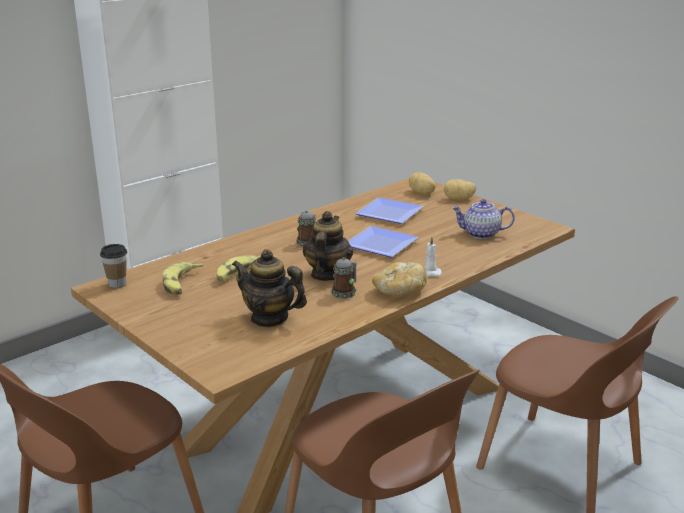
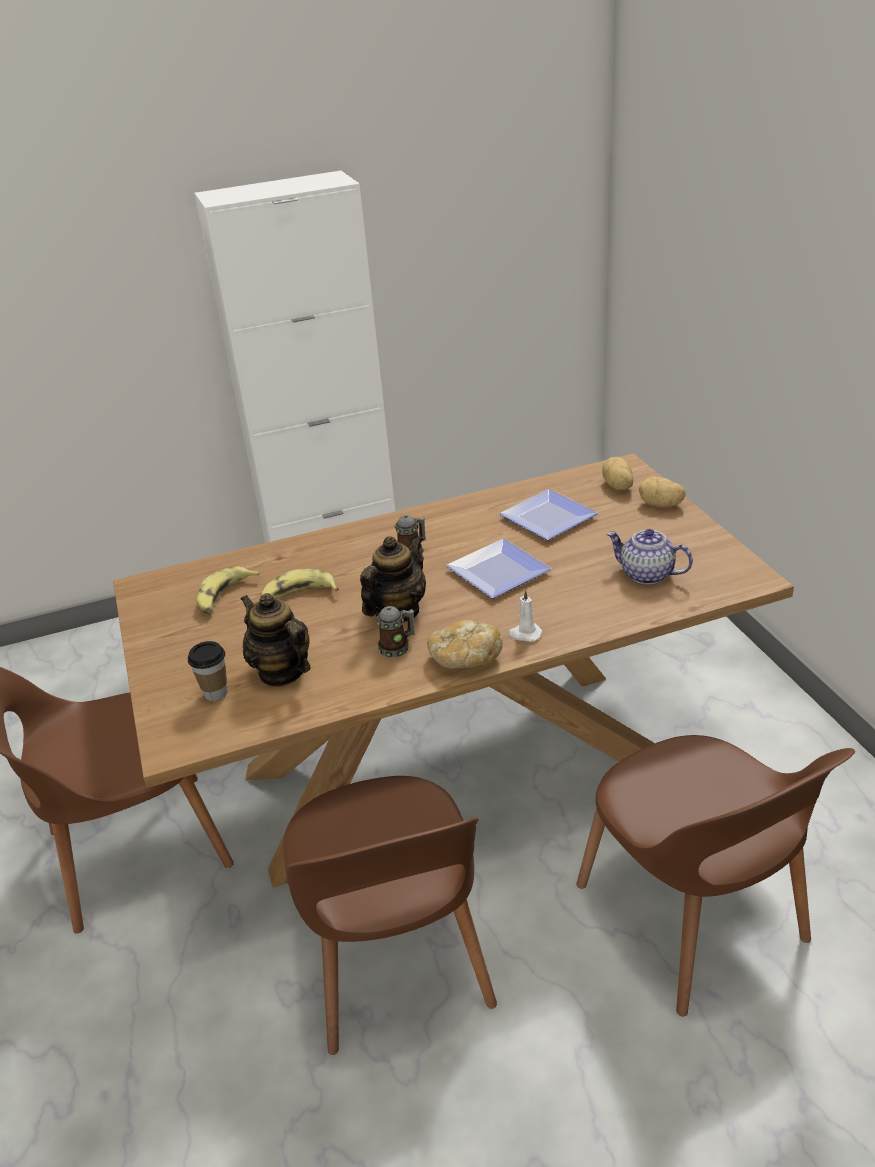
camera: 25 degrees right, 10 degrees up
(117, 284) = (160, 583): cup -> cup (216, 693)

